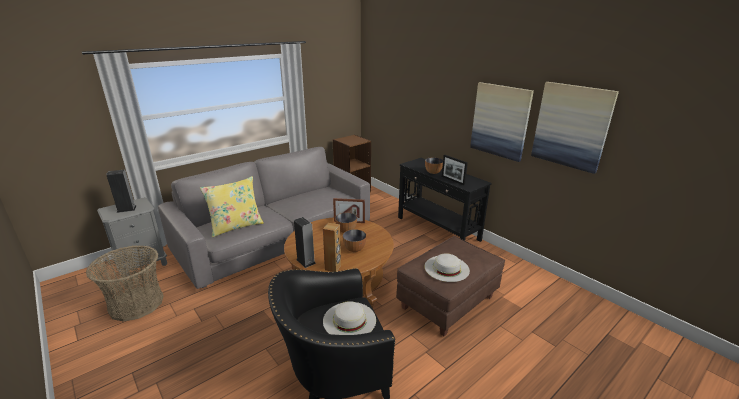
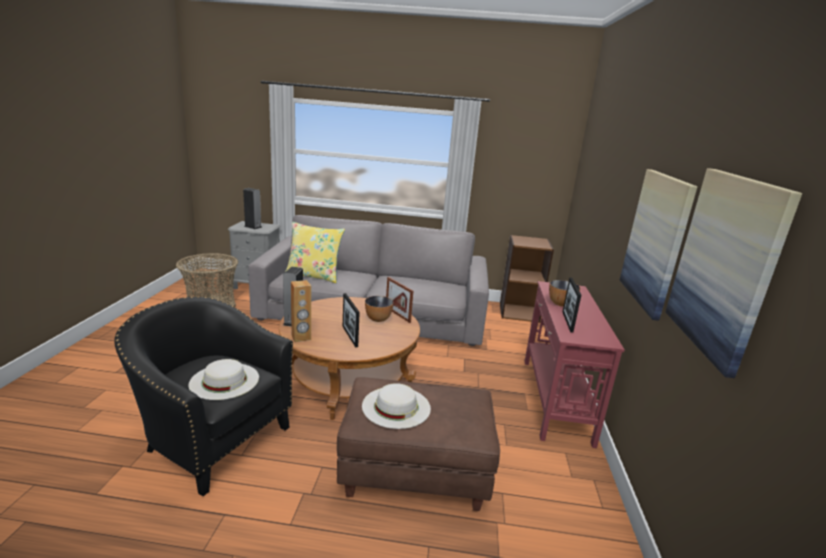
camera: 45 degrees right, 5 degrees down
(354, 249) = (350, 336): bowl -> picture frame
(437, 229) = (555, 399): black console table -> red console table

